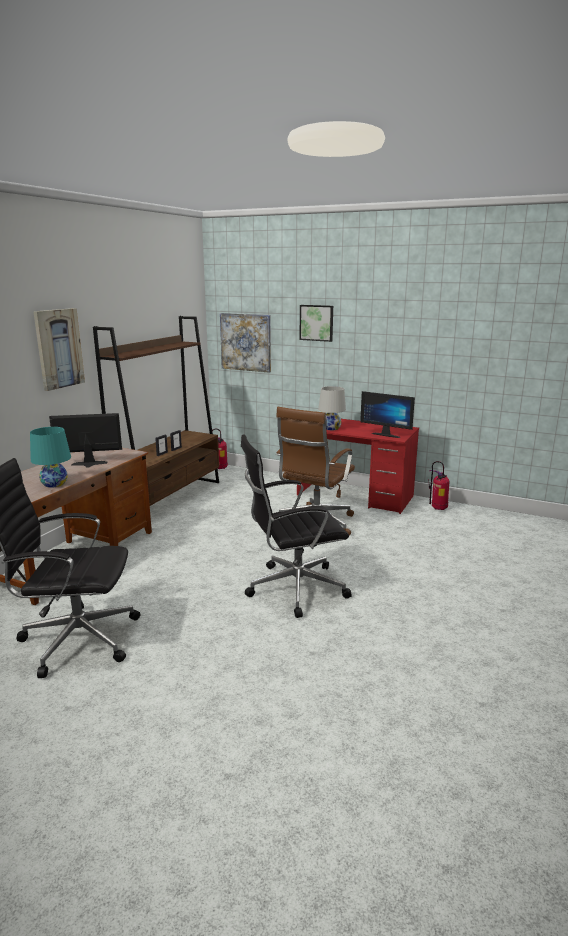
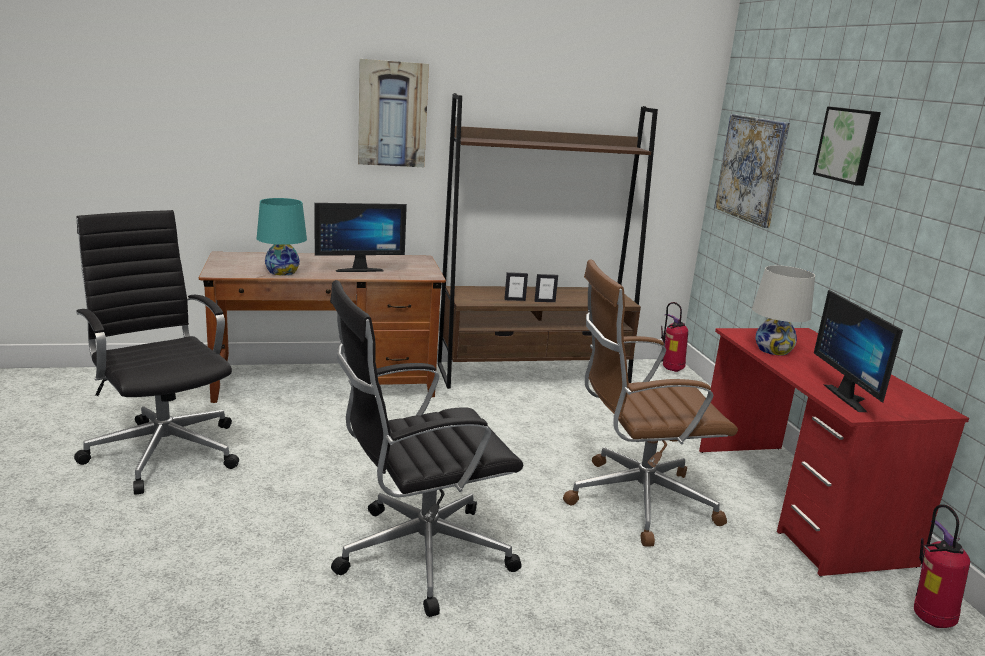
camera: 50 degrees right, 0 degrees up
(89, 465) = (358, 269): monitor -> monitor turned 120 degrees clockwise
(293, 588) = (418, 554): black office chair -> black office chair turned 60 degrees counterclockwise

